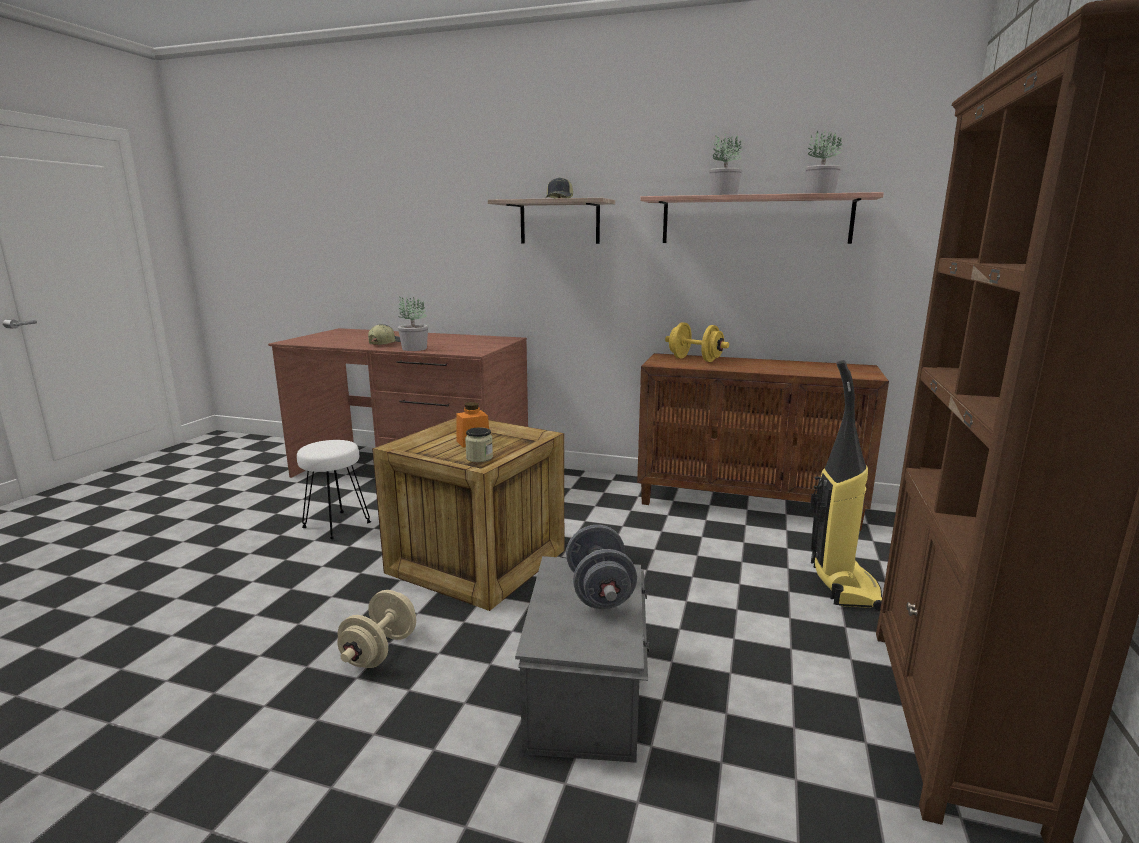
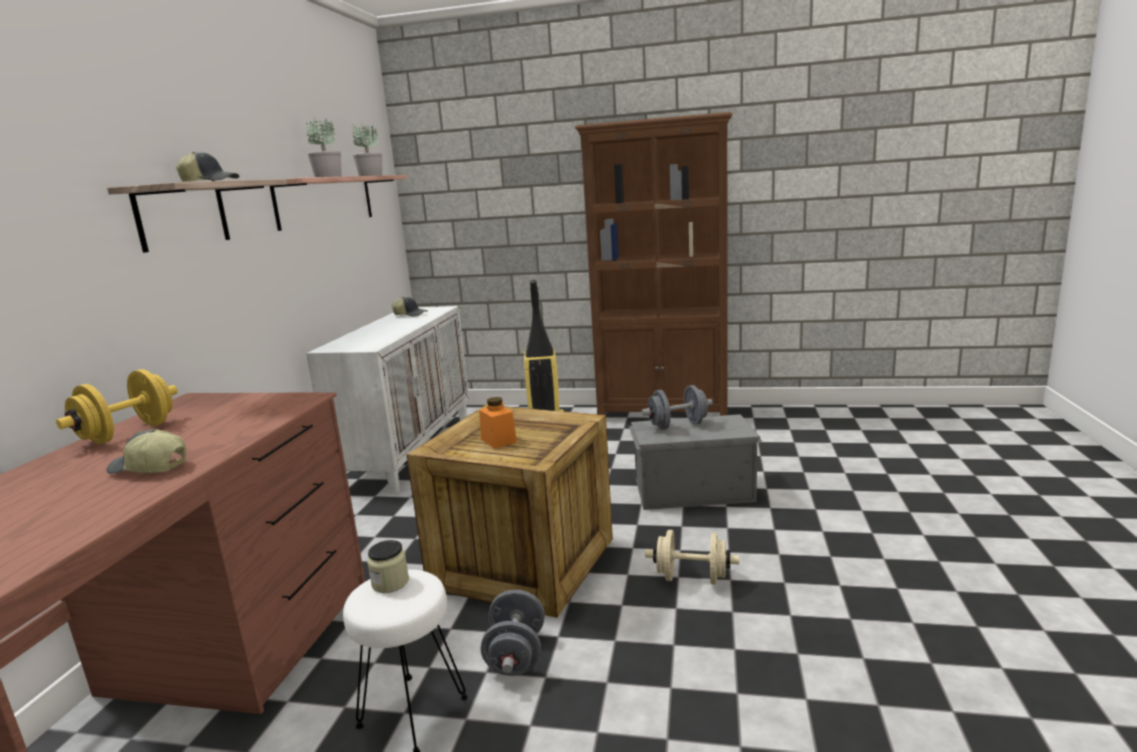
camera: 95 degrees left, 0 degrees up
(355, 556) = (516, 655): none -> grey dumbbell
(414, 349) = (241, 435): potted plant -> none
(479, 458) = (553, 428): jar -> jar (390, 583)
(695, 359) = (355, 340): yellow dumbbell -> yellow dumbbell (128, 433)
(748, 504) = (409, 450): brown cabinet -> white cabinet
(824, 368) = (410, 314): none -> cap

